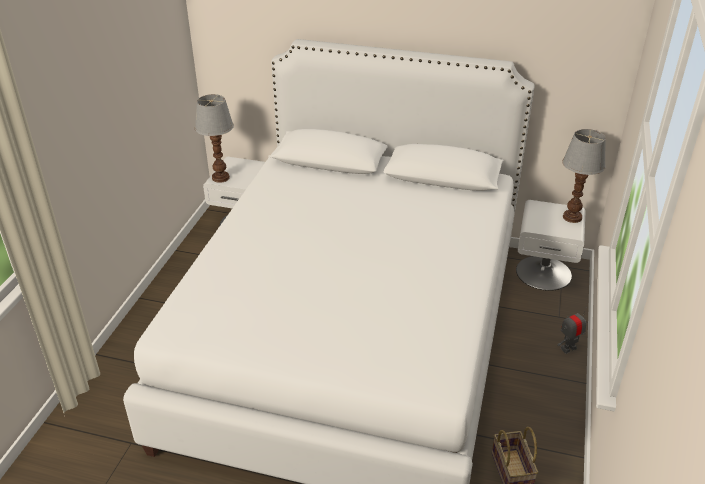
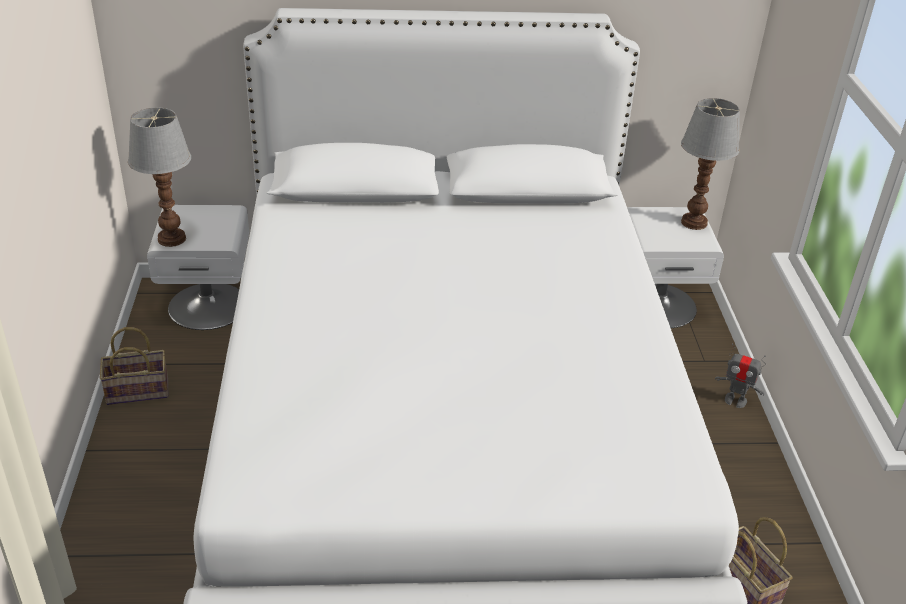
camera: 20 degrees left, 0 degrees up
(183, 268) = (139, 390): none -> basket
(568, 348) = (735, 400): toy robot -> toy robot turned 105 degrees counterclockwise

